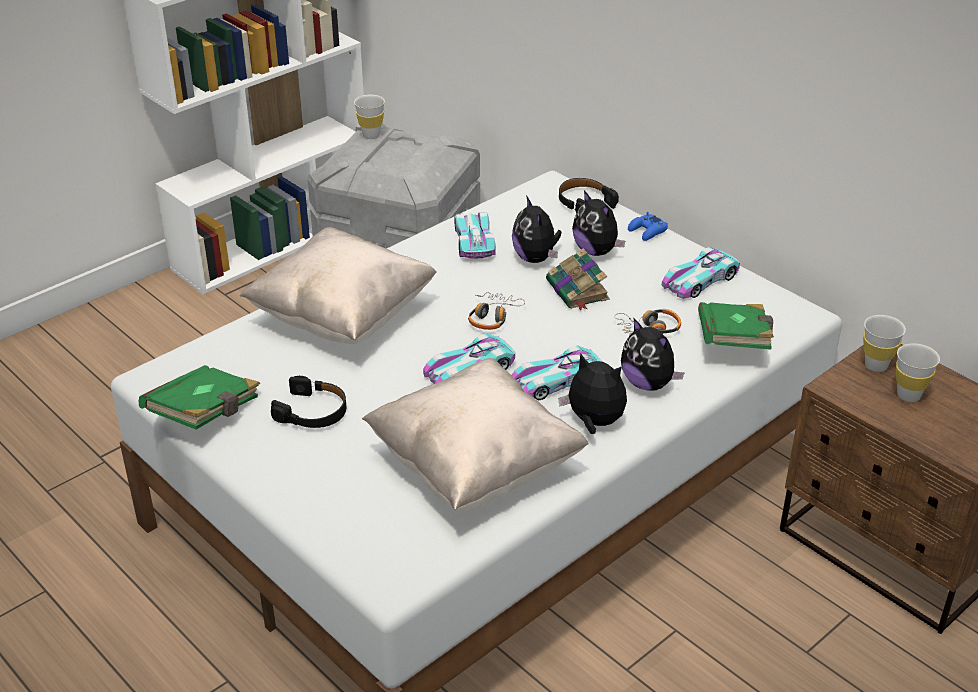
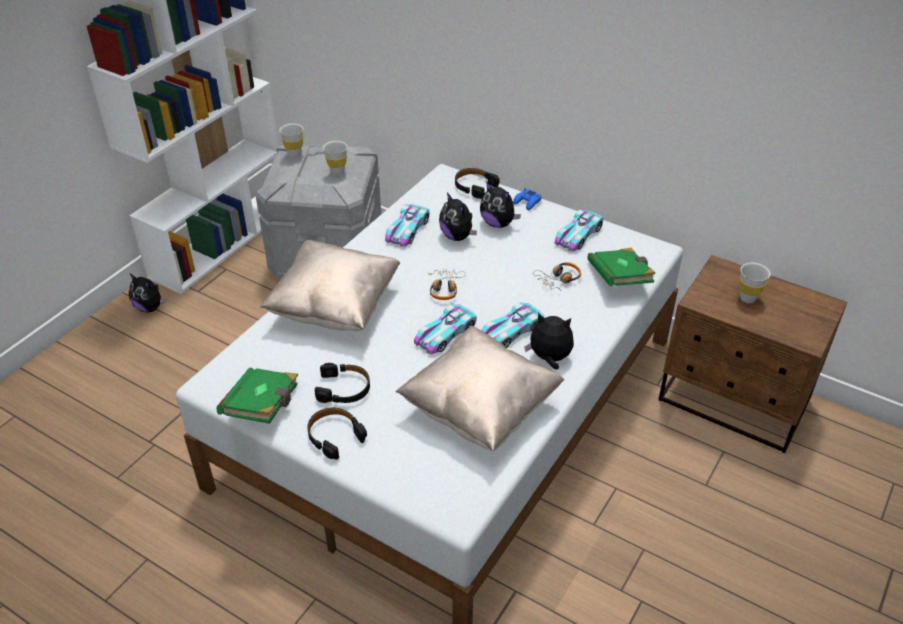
camera: 15 degrees left, 5 degrees up
(277, 463) = (334, 436): none -> black headphones
(474, 241) = (407, 230): toy car -> toy car turned 135 degrees counterclockwise
(578, 291) = (497, 257): book -> none
(648, 383) = (574, 321): plush toy -> plush toy (150, 307)
(876, 365) = (718, 280): white cup -> white cup (337, 172)

